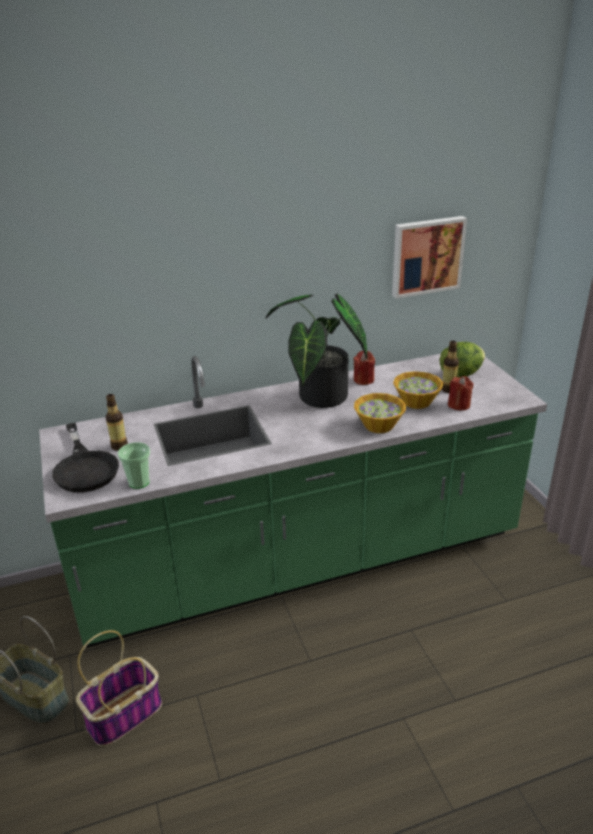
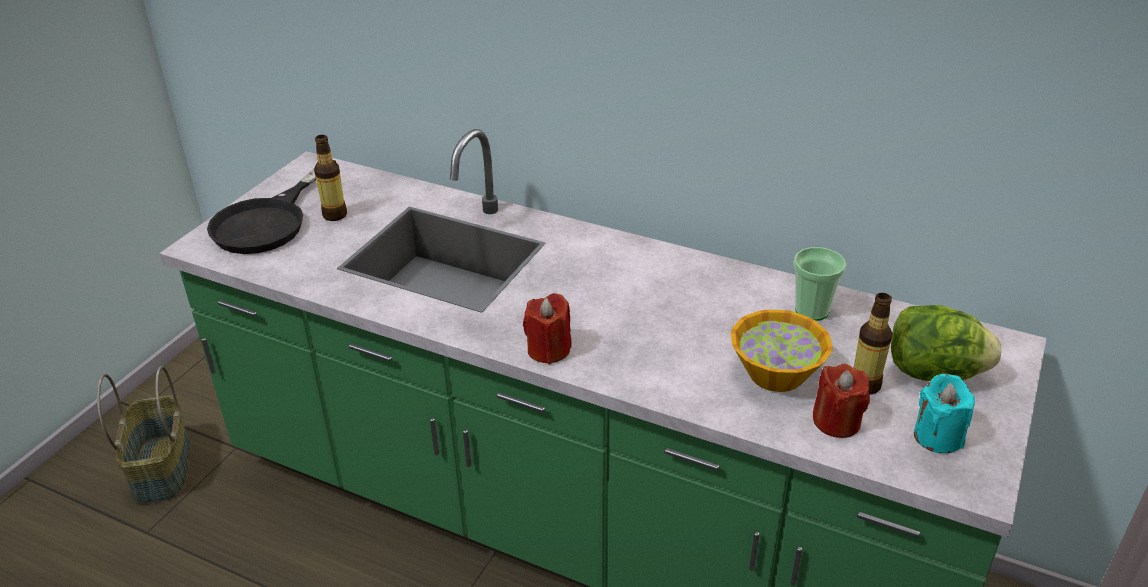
camera: 45 degrees right, 5 degrees up
(124, 714) = (197, 551): basket -> none
(139, 482) = (281, 271): cup -> cup (812, 311)
(318, 398) = (643, 284): potted plant -> none
(363, 380) = (755, 292): red candle -> red candle (548, 350)
(378, 425) = (655, 374): bowl -> none
(426, 256) = (966, 107): picture -> none
(492, 392) = (937, 437): none -> turquoise candle

